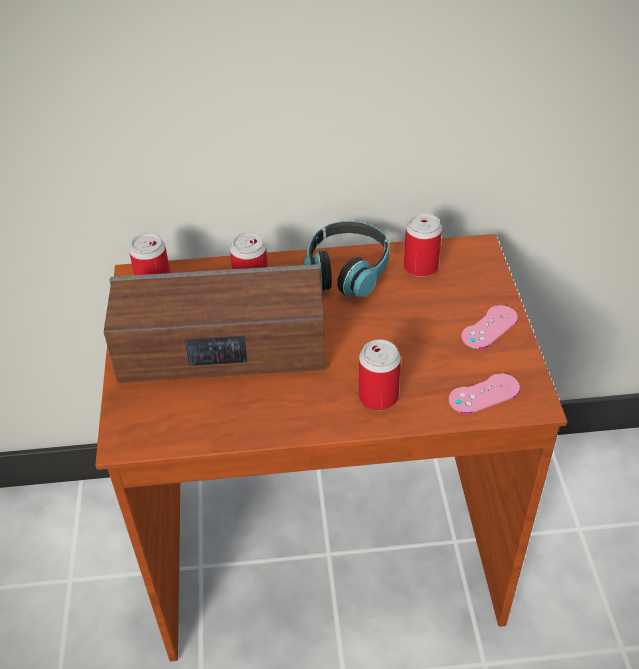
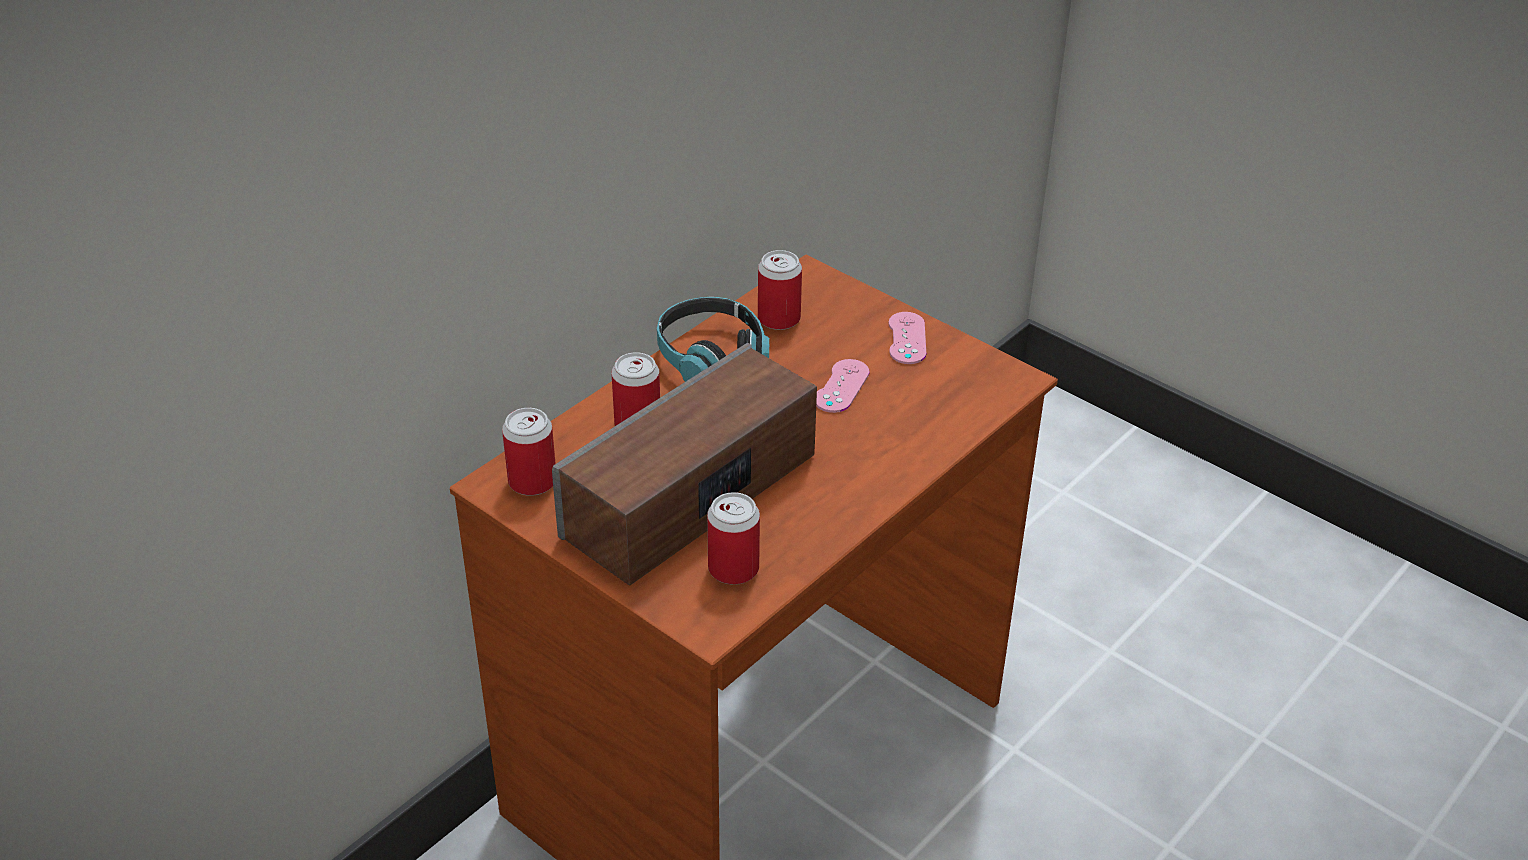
camera: 45 degrees left, 5 degrees down
(378, 397) = (889, 449): can -> can (733, 568)
(484, 394) = (971, 395): pink game controller -> pink game controller (841, 386)

